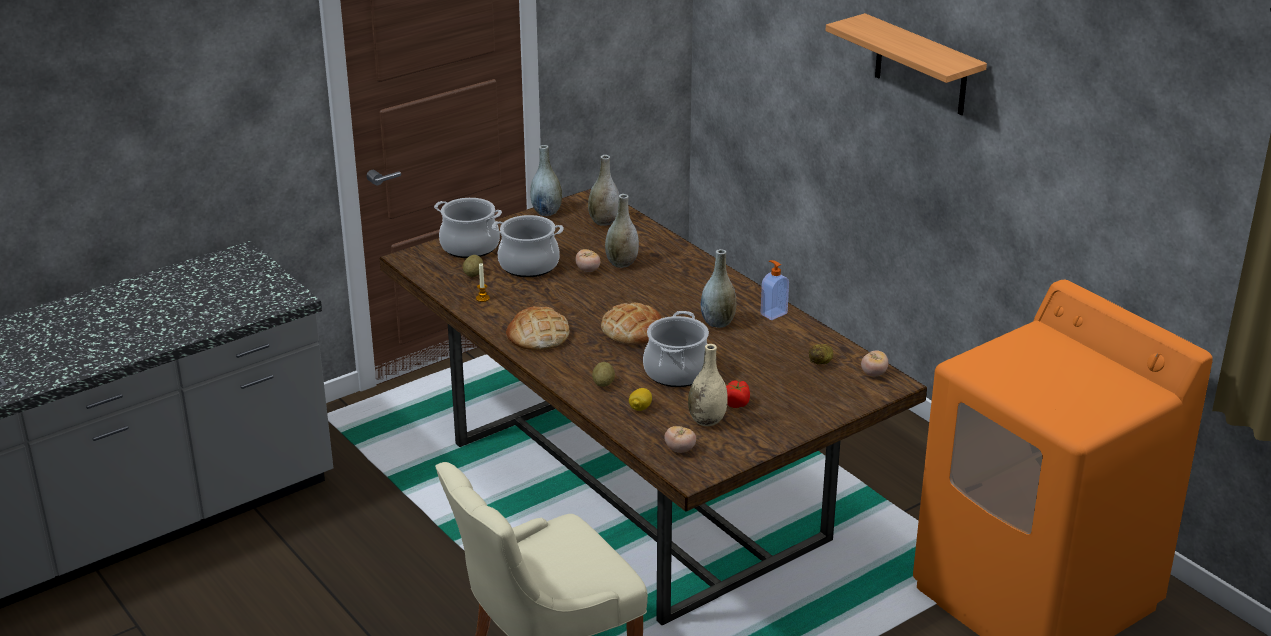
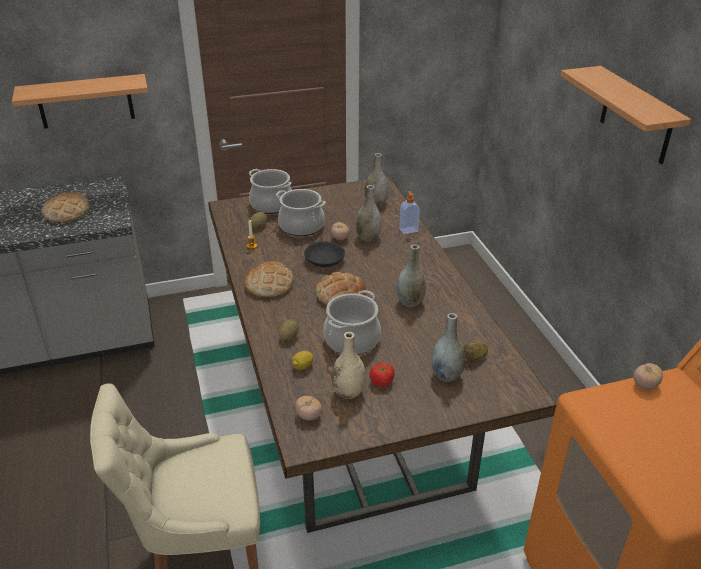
camera: 20 degrees right, 5 degrees up
(201, 144) = (85, 101): none -> shelf
(214, 298) = (67, 212): none -> bread
(546, 212) = (341, 189): grey vase -> grey vase (446, 375)
(585, 297) = (324, 260): none -> black bowl
(773, 313) = (459, 303): soap dispenser -> soap dispenser (408, 230)
(873, 374) = (515, 380): tomato -> tomato (645, 385)

